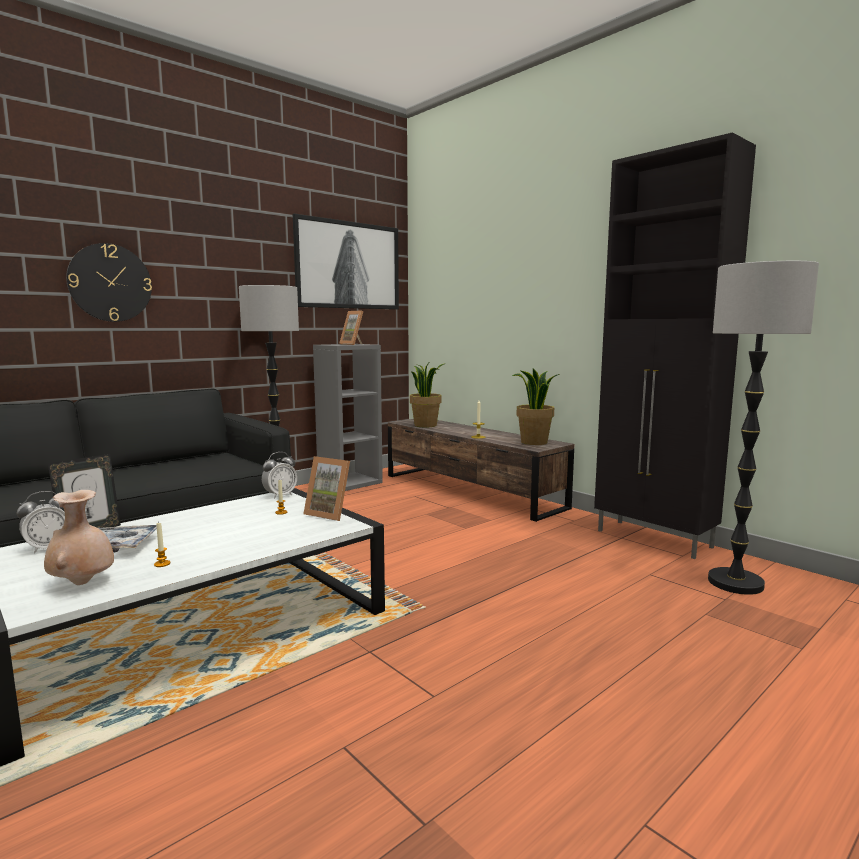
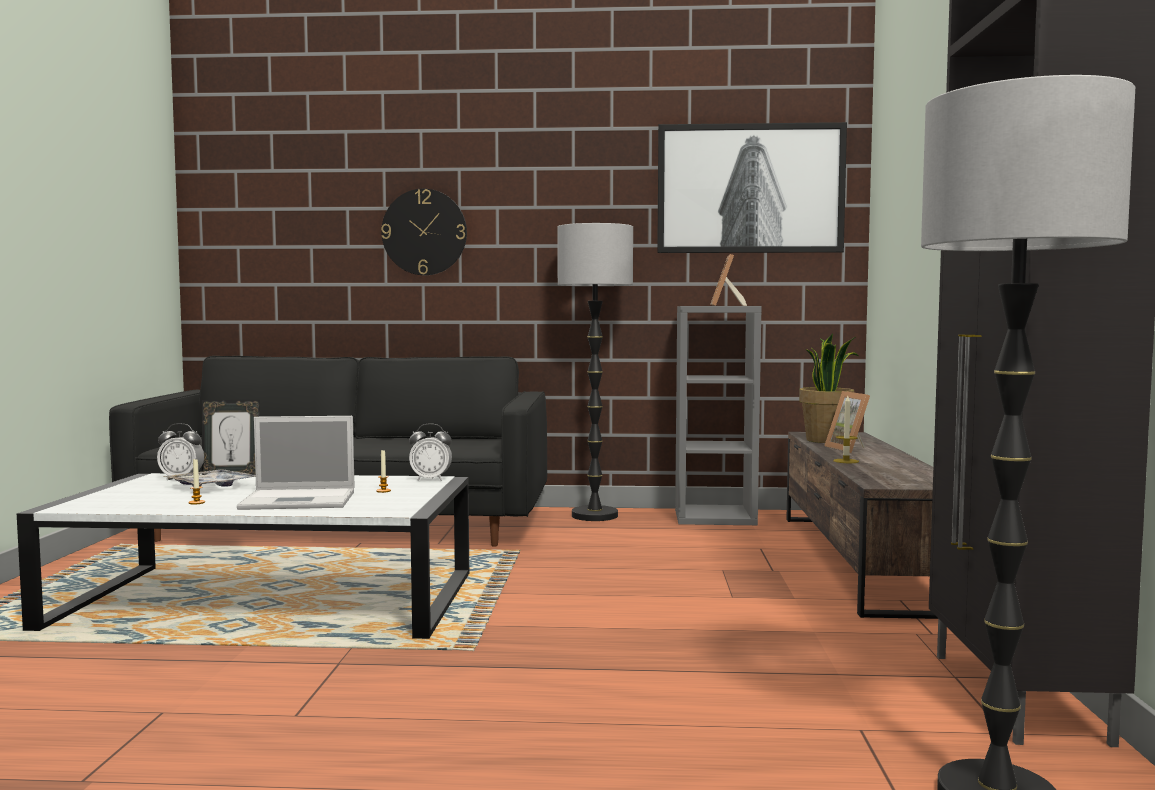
camera: 45 degrees right, 5 degrees down
(82, 583) = (129, 501): beige vase -> none
(247, 536) = (301, 500): none -> laptop
(330, 513) = (416, 500): picture frame -> picture frame (851, 449)
(534, 442) = (908, 478): potted plant -> none

